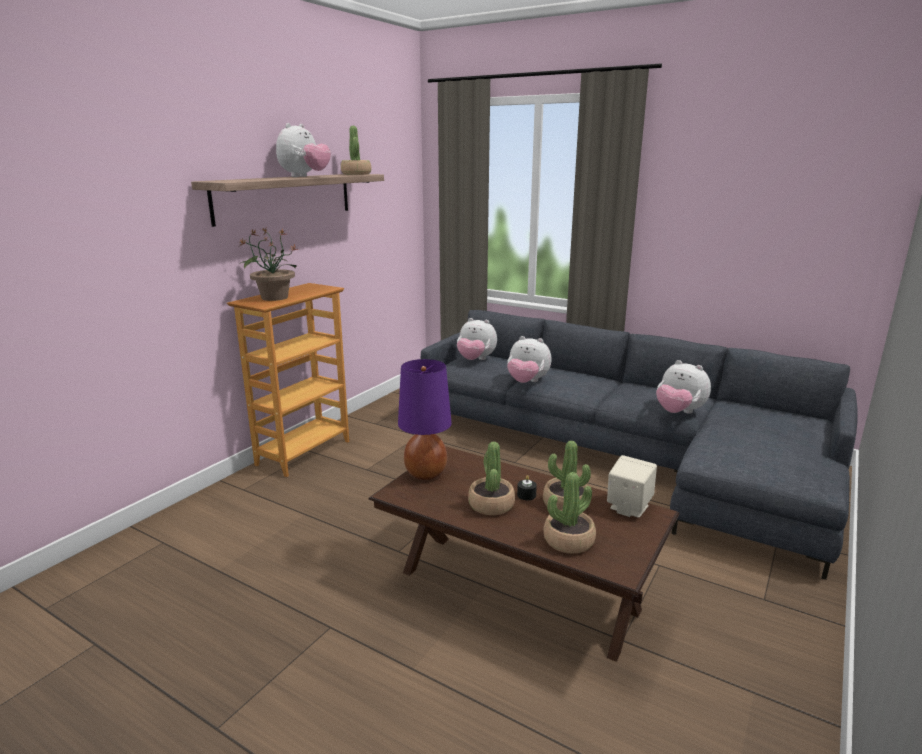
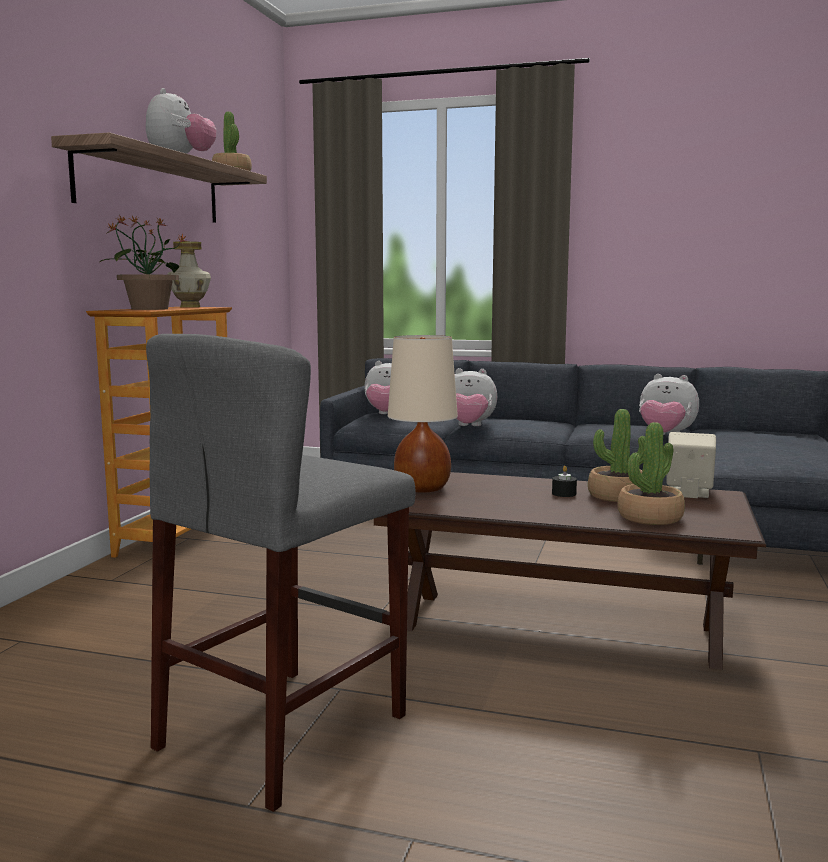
camera: 15 degrees left, 10 degrees down
(274, 662) = (285, 731): none -> grey stool
(314, 286) = (189, 307): none -> vase
(426, 474) = (423, 489): purple table lamp -> beige table lamp
(491, 505) = (530, 502): potted plant -> none

